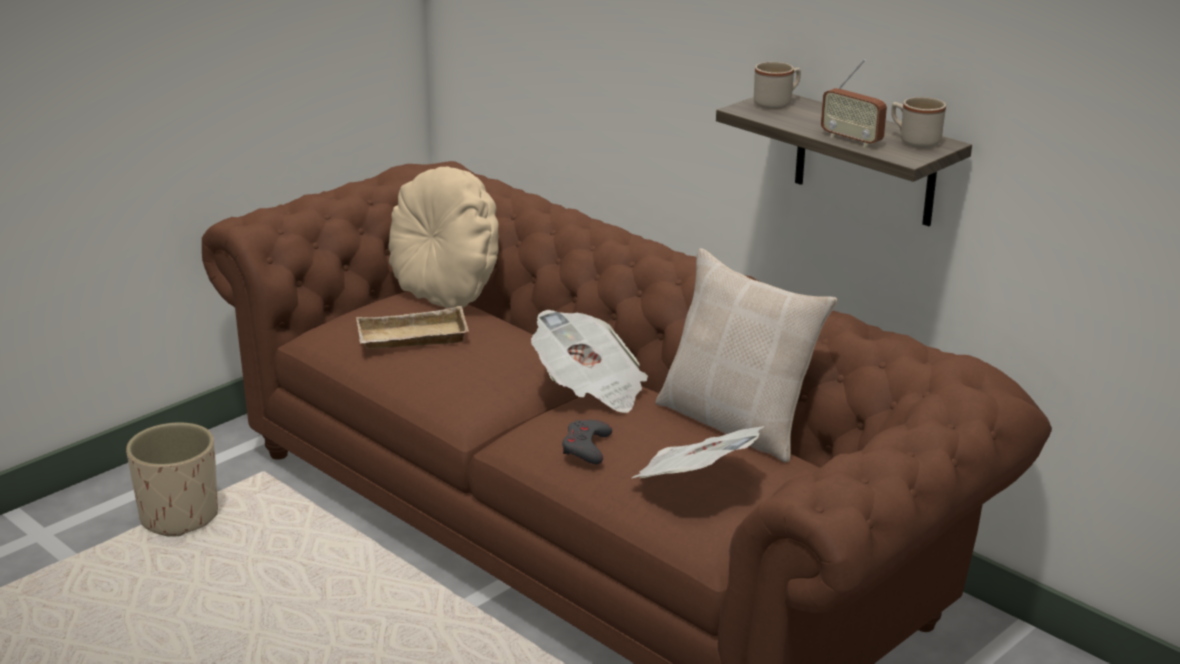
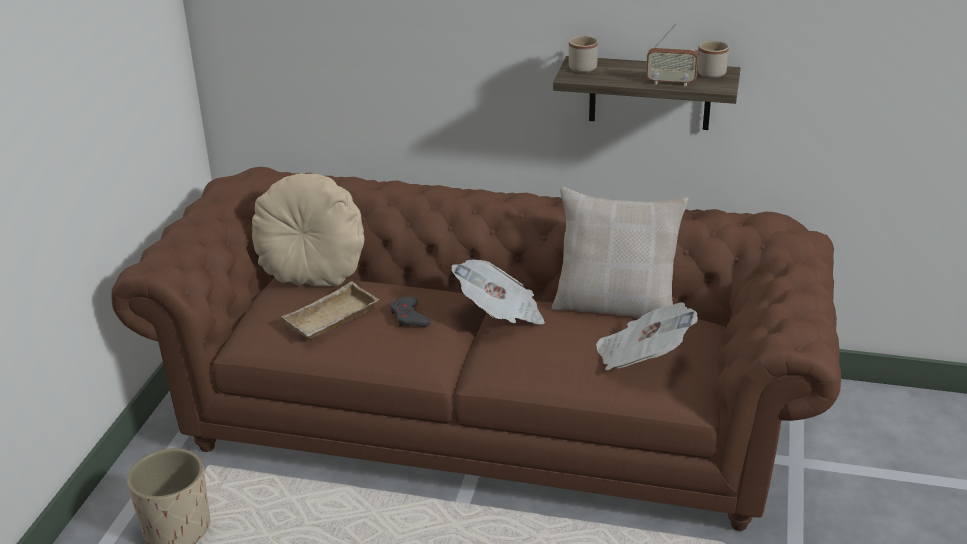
camera: 30 degrees left, 5 degrees up
(586, 447) = (547, 358): grey game controller -> grey game controller (409, 317)

